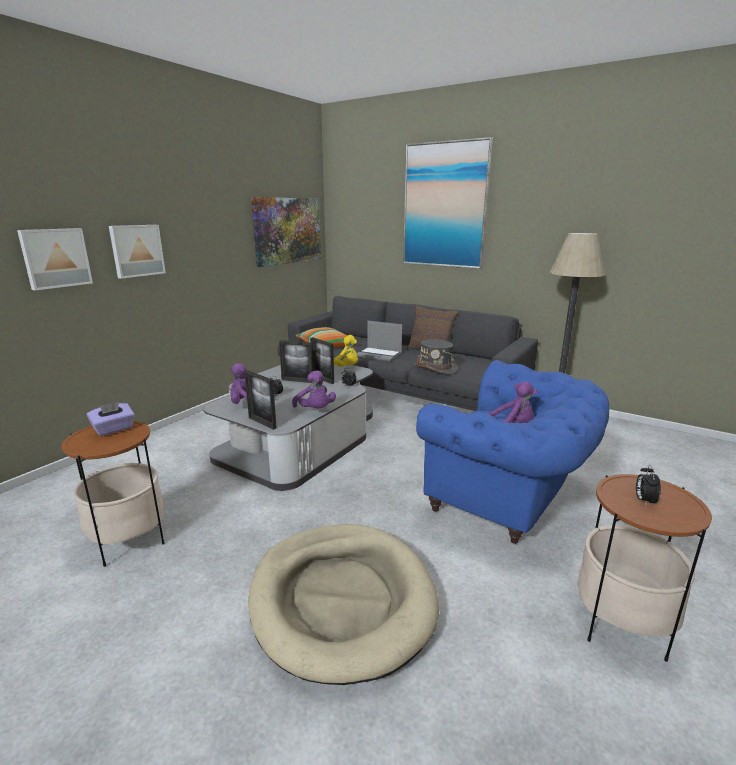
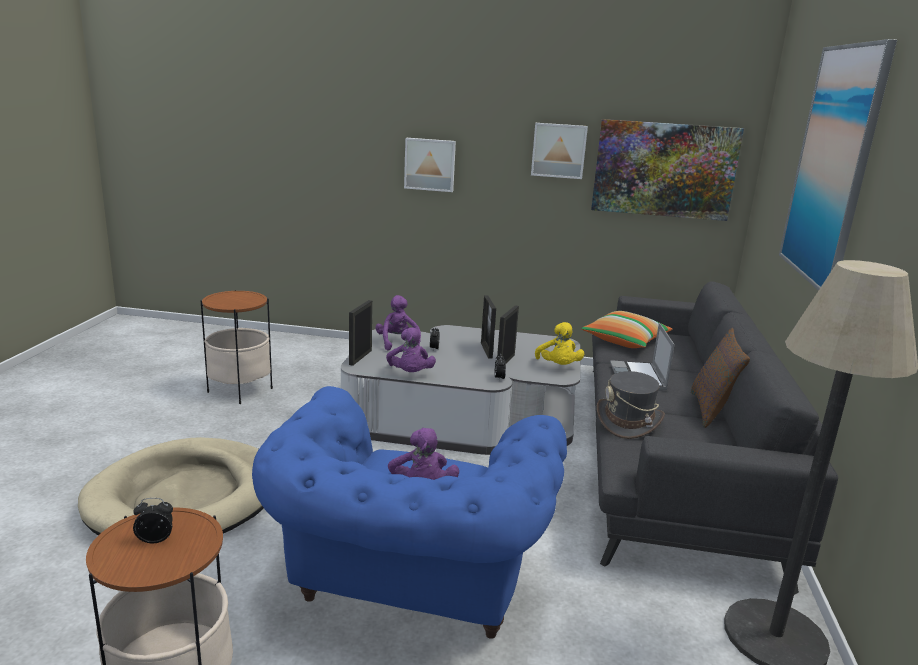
camera: 65 degrees right, 0 degrees up
(55, 258) = (355, 160): picture -> picture (559, 150)
(114, 429) = (246, 298): purple tissue box -> none
(315, 410) = (410, 374): purple plush toy -> purple plush toy turned 45 degrees counterclockwise

